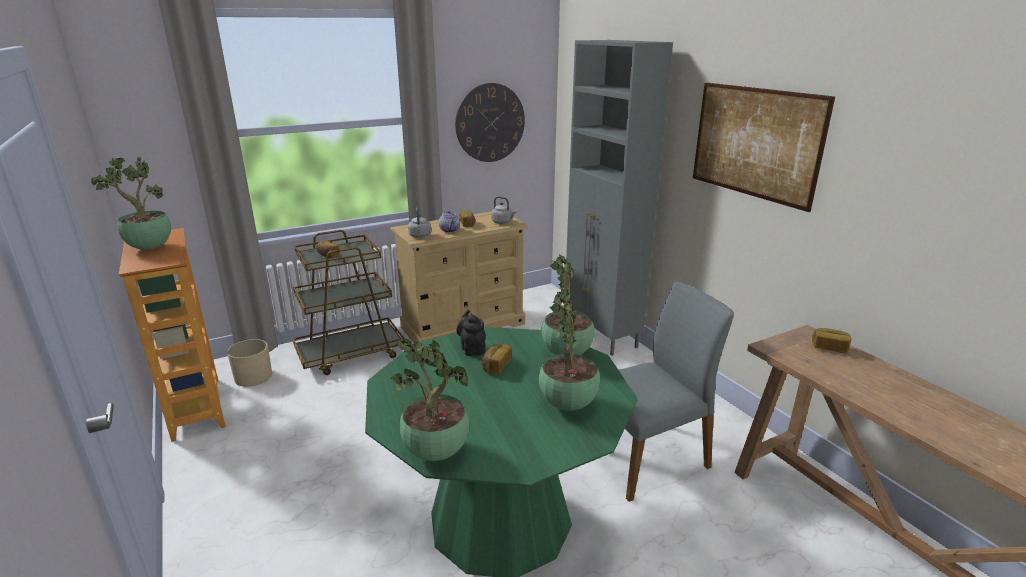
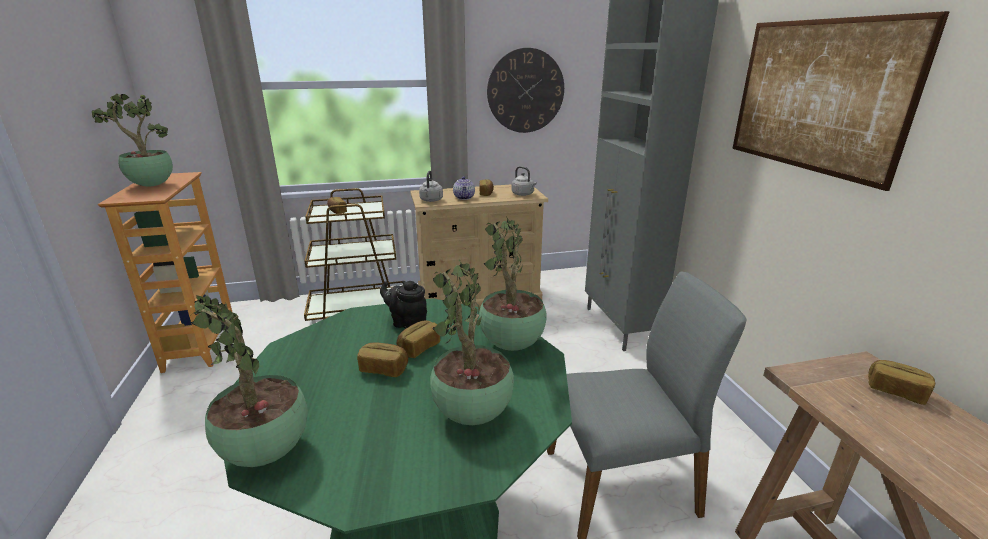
camera: 15 degrees right, 0 degrees up
(253, 376) = (265, 322): beige planter -> none
(472, 349) = (407, 323): black teapot -> black teapot turned 60 degrees counterclockwise
(480, 385) = (384, 369): none -> bread

